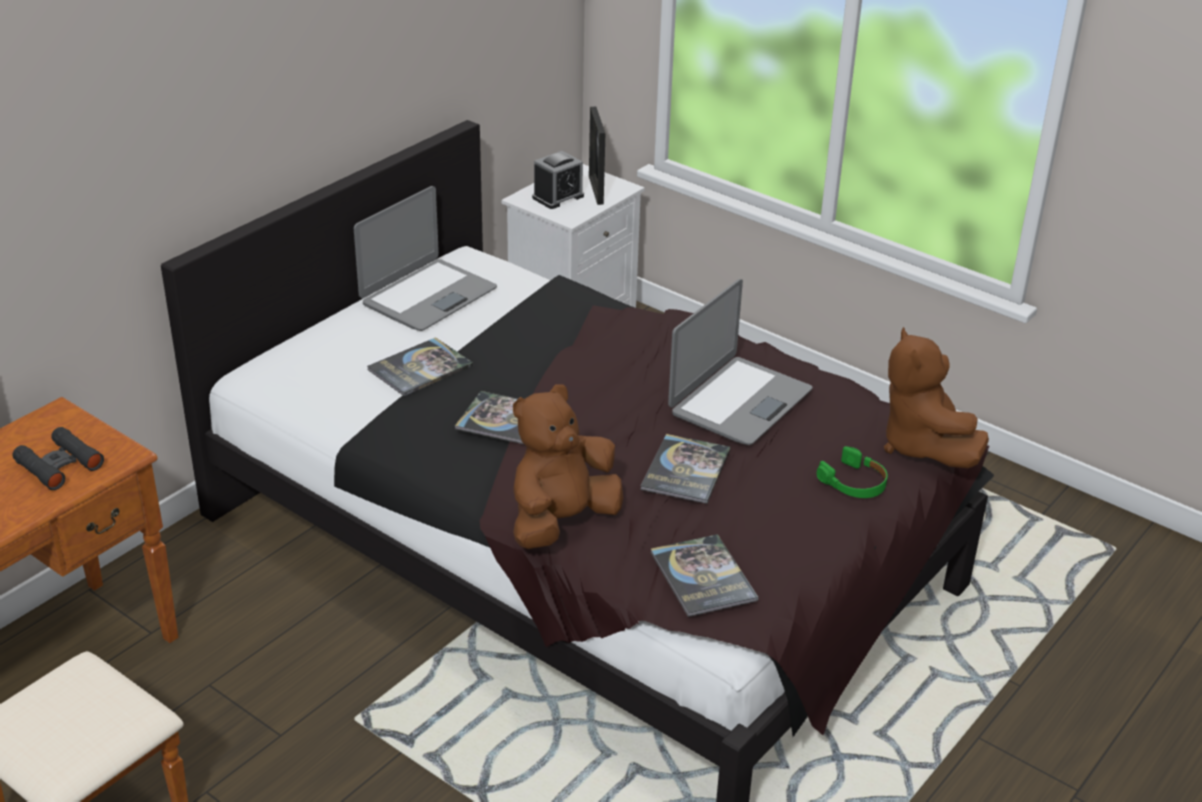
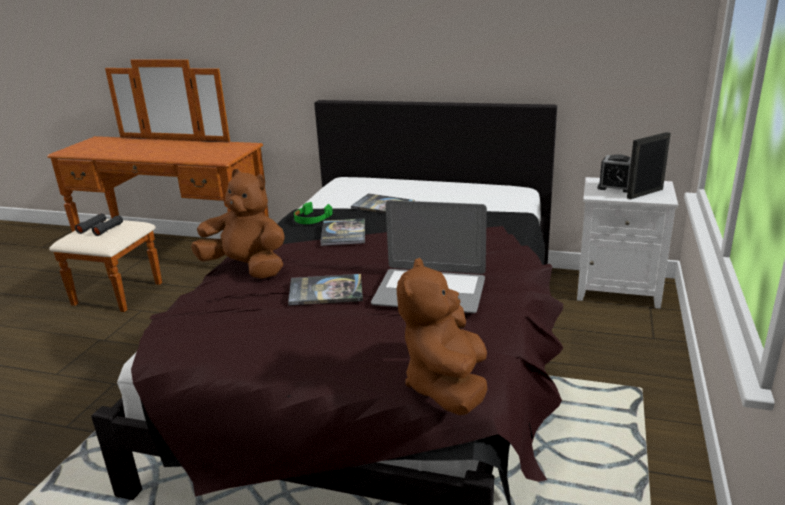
camera: 70 degrees right, 10 degrees down
(59, 465) = (209, 154): black binoculars -> black binoculars (100, 228)
(428, 296) = (459, 191): laptop -> none
(703, 576) = (203, 322): book -> none
(854, 482) = (359, 360): green headphones -> green headphones (312, 219)
(922, 446) = (447, 386): brown plush toy -> brown plush toy turned 45 degrees counterclockwise

